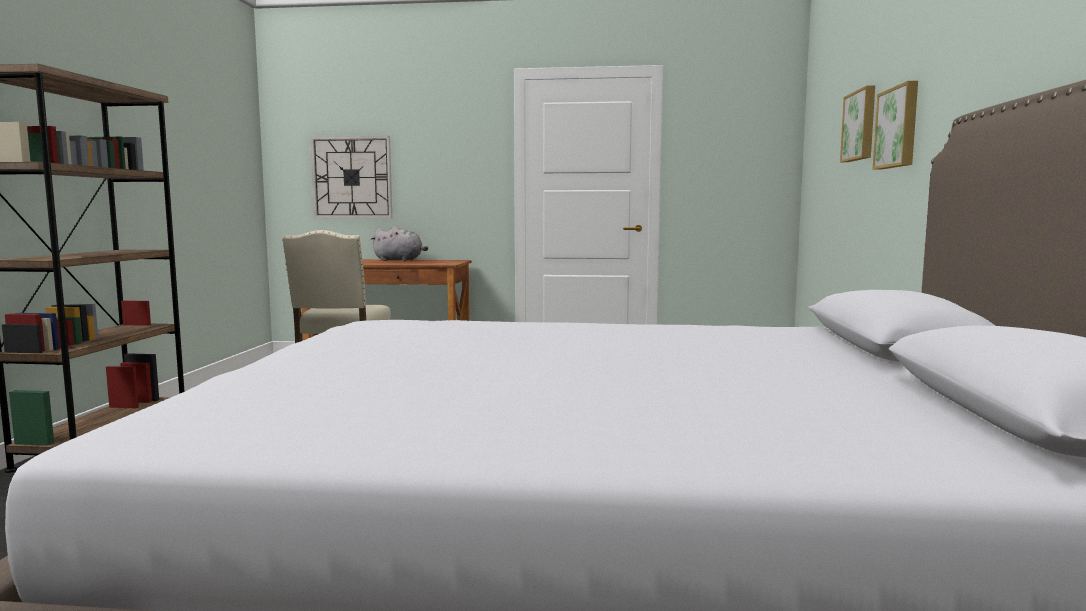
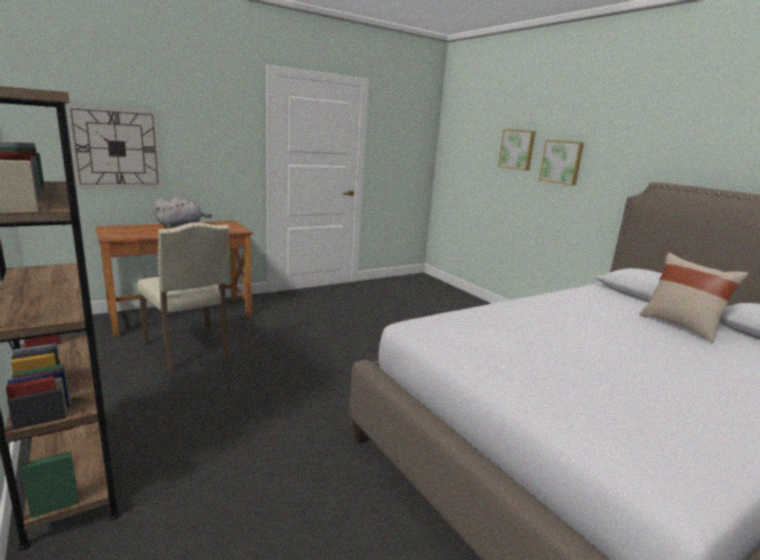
camera: 40 degrees left, 10 degrees up
(803, 368) = (681, 326): none -> beige pillow

